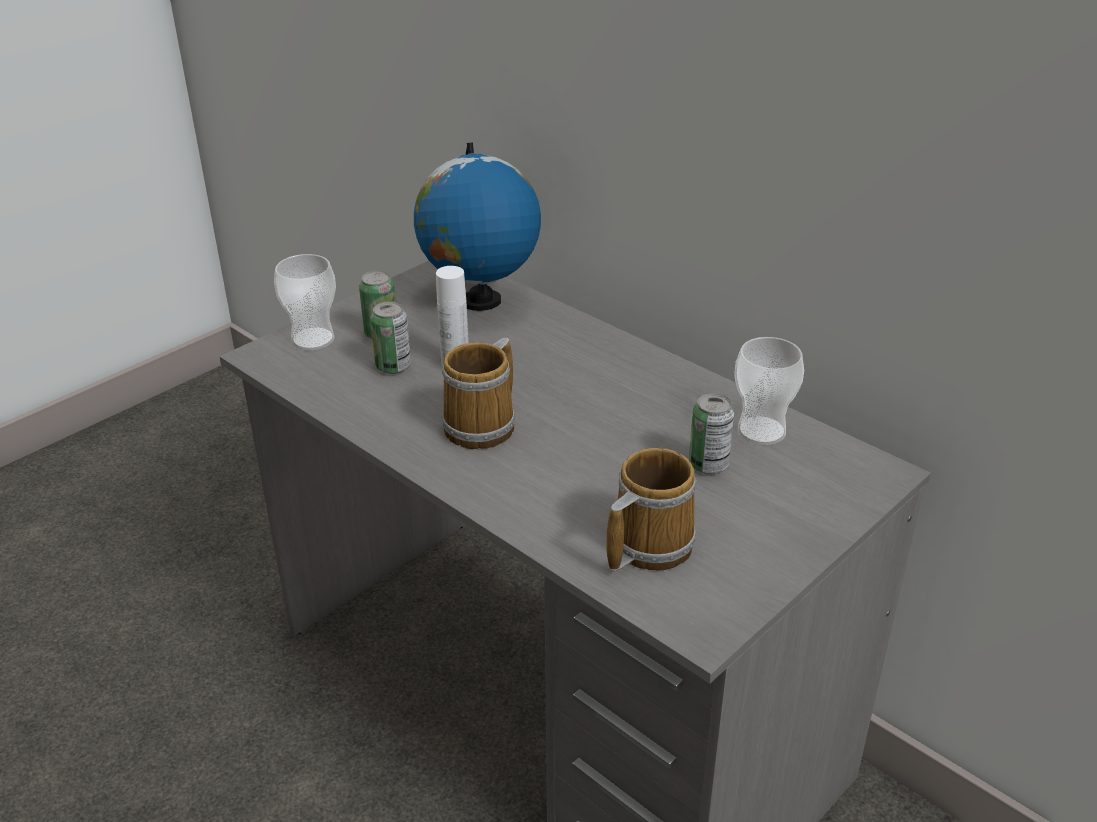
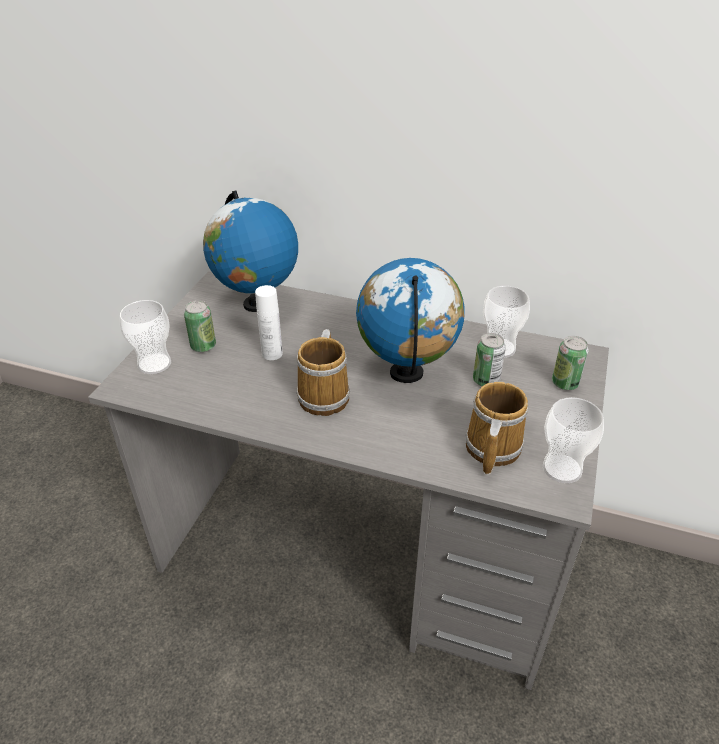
camera: 25 degrees left, 5 degrees up
(393, 366) = (230, 369): can -> can (565, 383)
(607, 428) = (407, 373): none -> globe
(726, 598) = (562, 468): none -> cup

